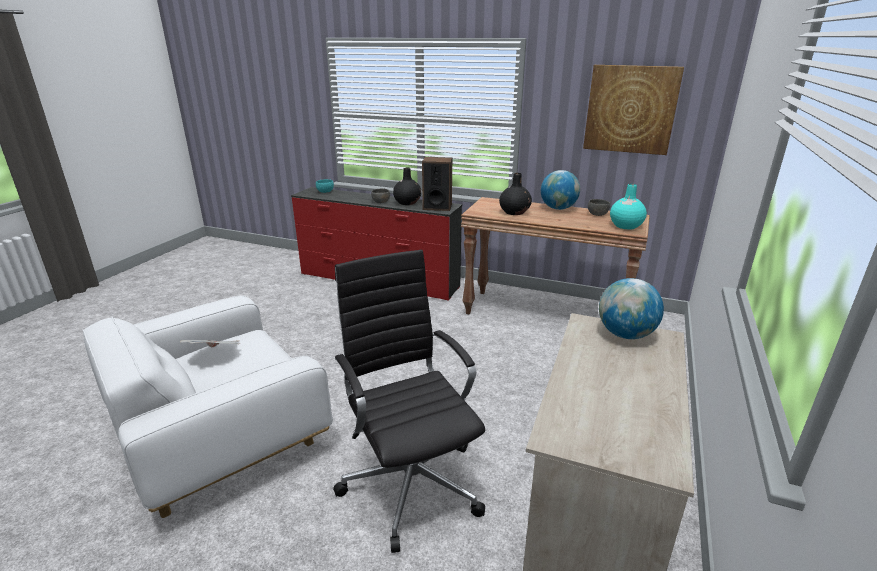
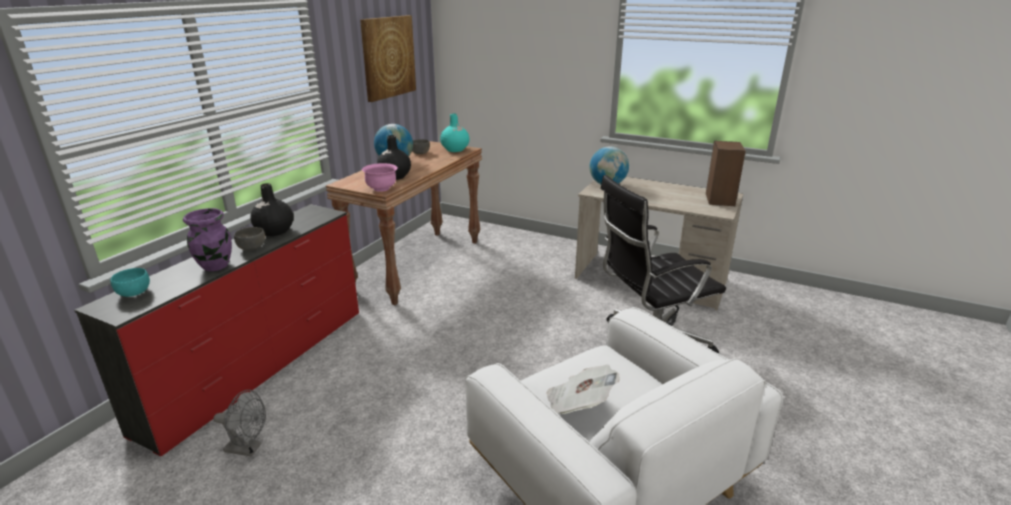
camera: 85 degrees left, 0 degrees up
(301, 293) = (248, 448): none -> grey fan
(354, 199) = (215, 266): none -> purple vase
(437, 207) = (311, 216): speaker -> speaker (719, 199)
(479, 211) = (381, 189): none -> pink bowl

